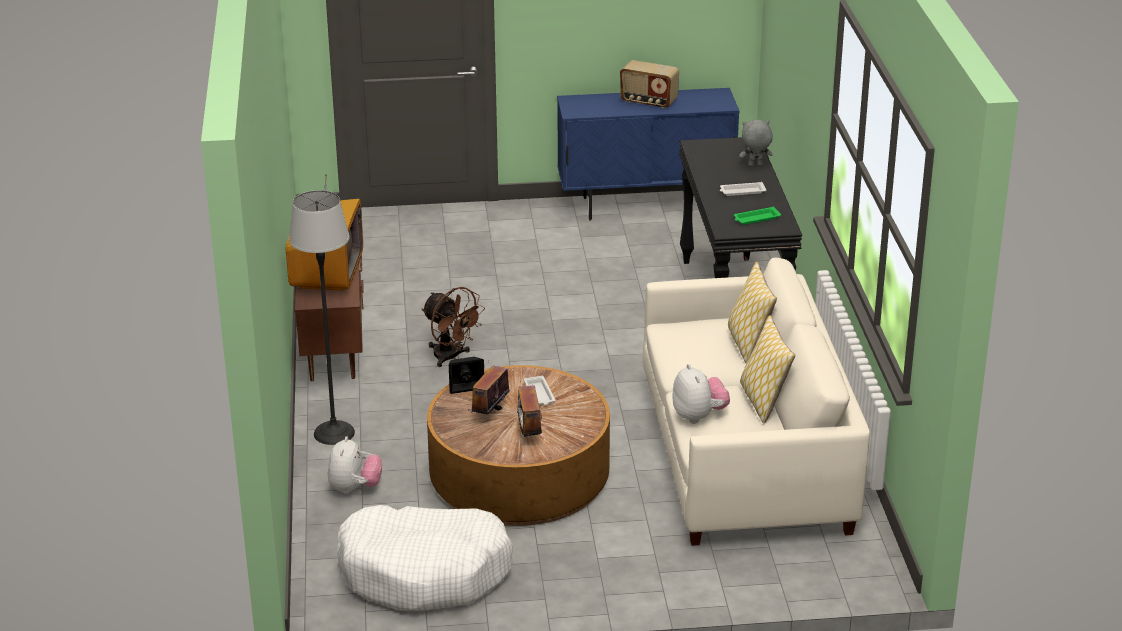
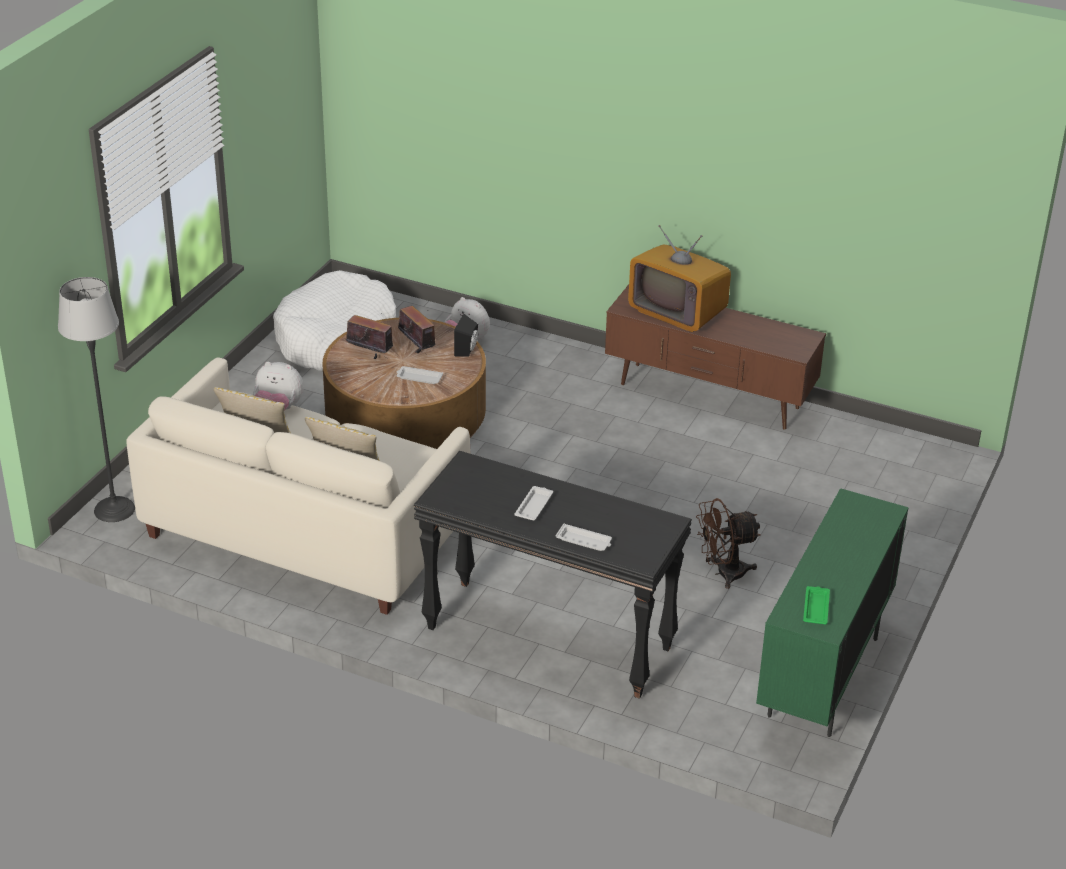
camera: 120 degrees right, 5 degrees up
(334, 433) = (549, 353): floor lamp -> floor lamp (114, 509)
(451, 357) = (611, 441): brown fan -> brown fan (723, 573)
(645, 206) = (823, 677): blue cabinet -> green cabinet
(648, 102) = (840, 564): radio -> none
(755, 165) = (584, 541): grey plush toy -> white tray
(756, 219) = (471, 489): green tray -> green tray (816, 608)

